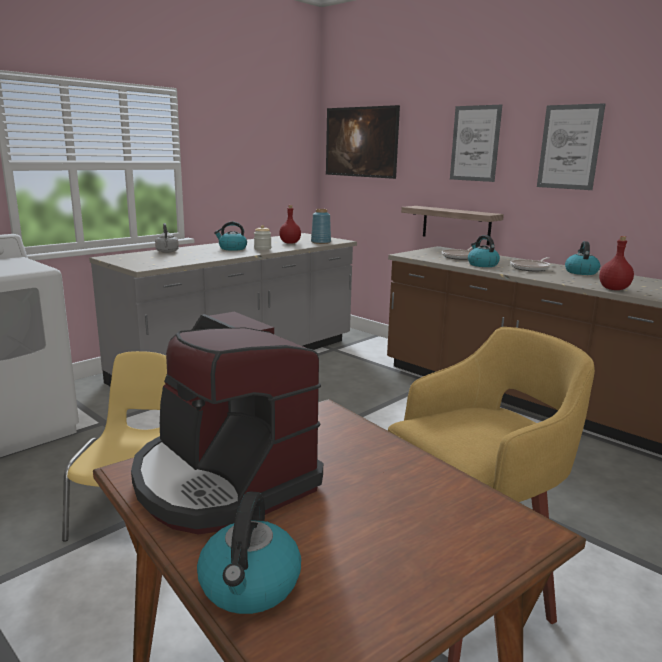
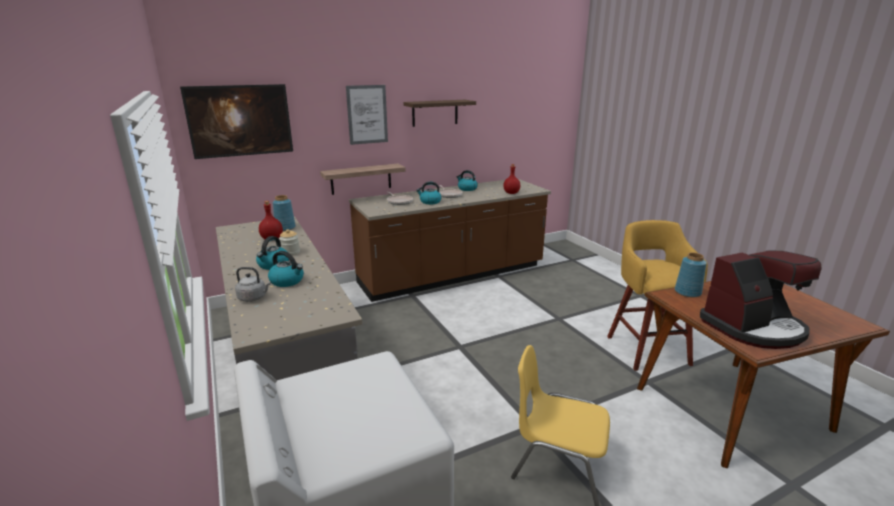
camera: 70 degrees left, 5 degrees up
(250, 586) = (828, 329): kettle -> kettle (287, 281)
(350, 430) = (688, 292): none -> blue vase
(569, 147) = (435, 113): picture -> shelf

